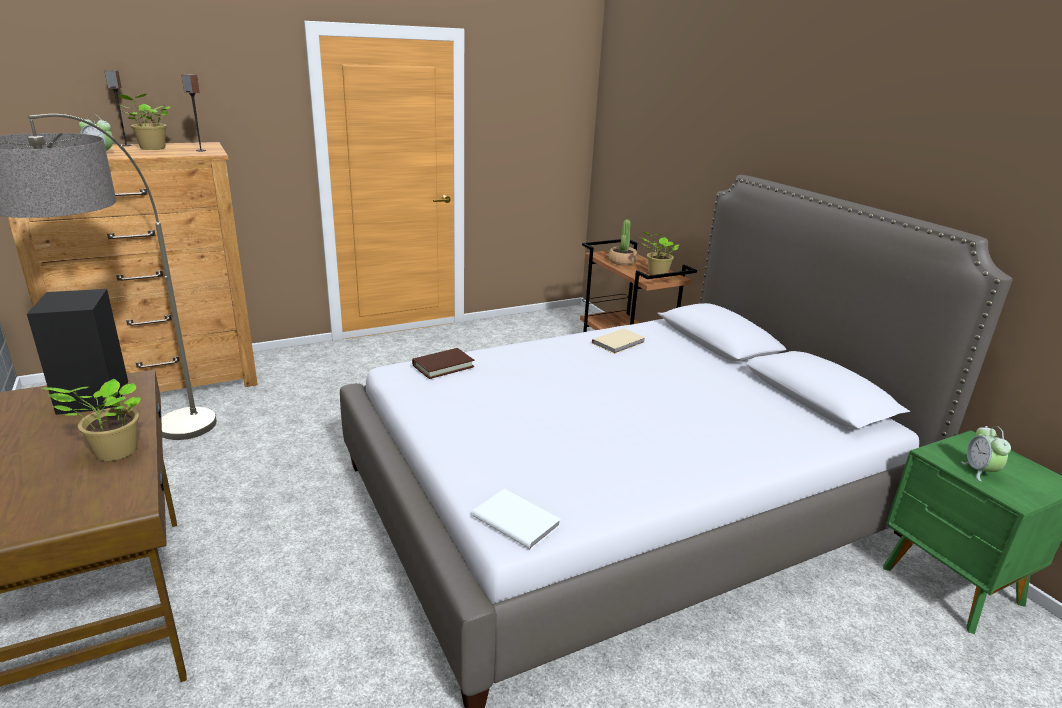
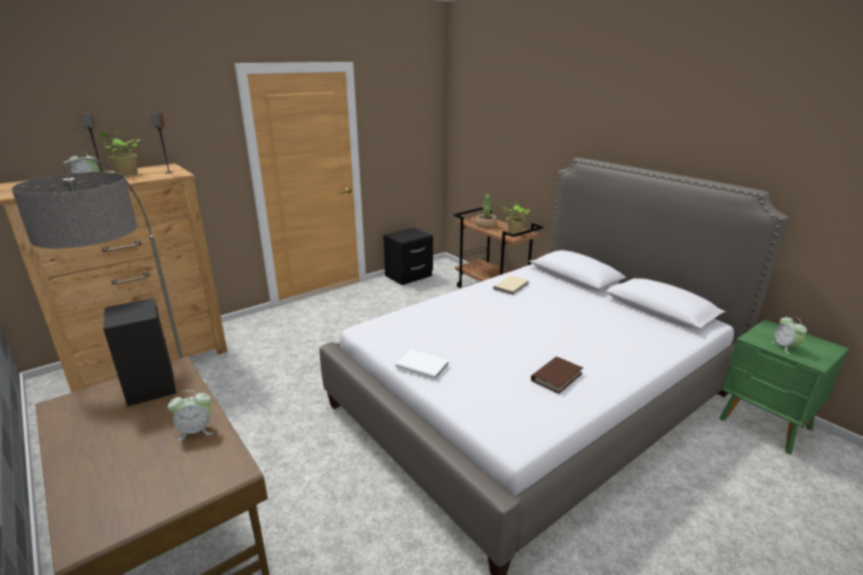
camera: 10 degrees left, 0 degrees up
(113, 453) = (196, 431): potted plant -> alarm clock
(443, 366) = (398, 321): brown book -> brown book (556, 377)
(516, 520) = (513, 431): white book -> white book (422, 365)
(522, 323) = (409, 276): none -> black nightstand

